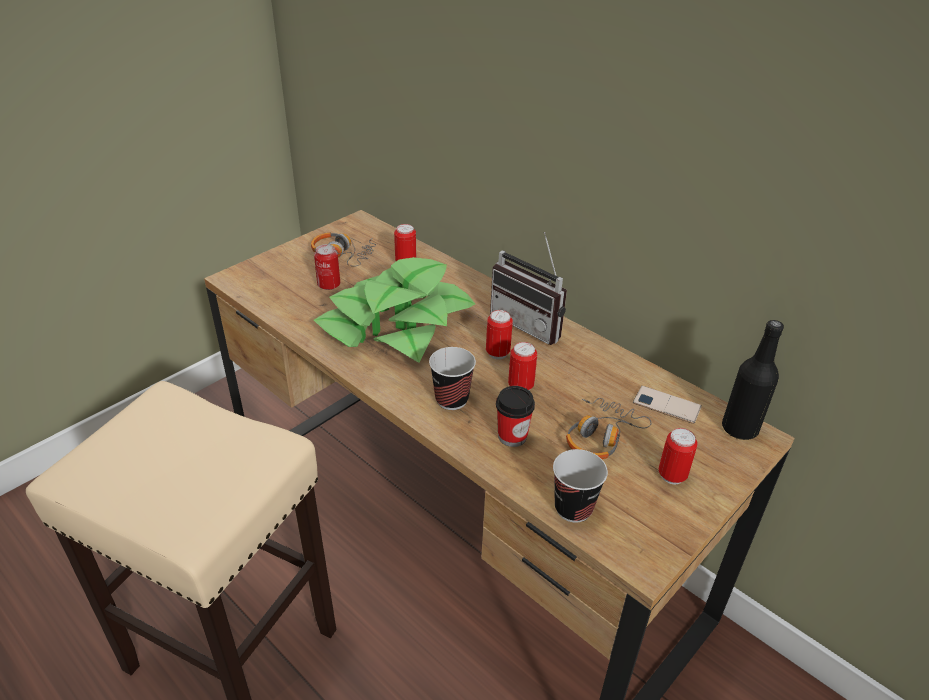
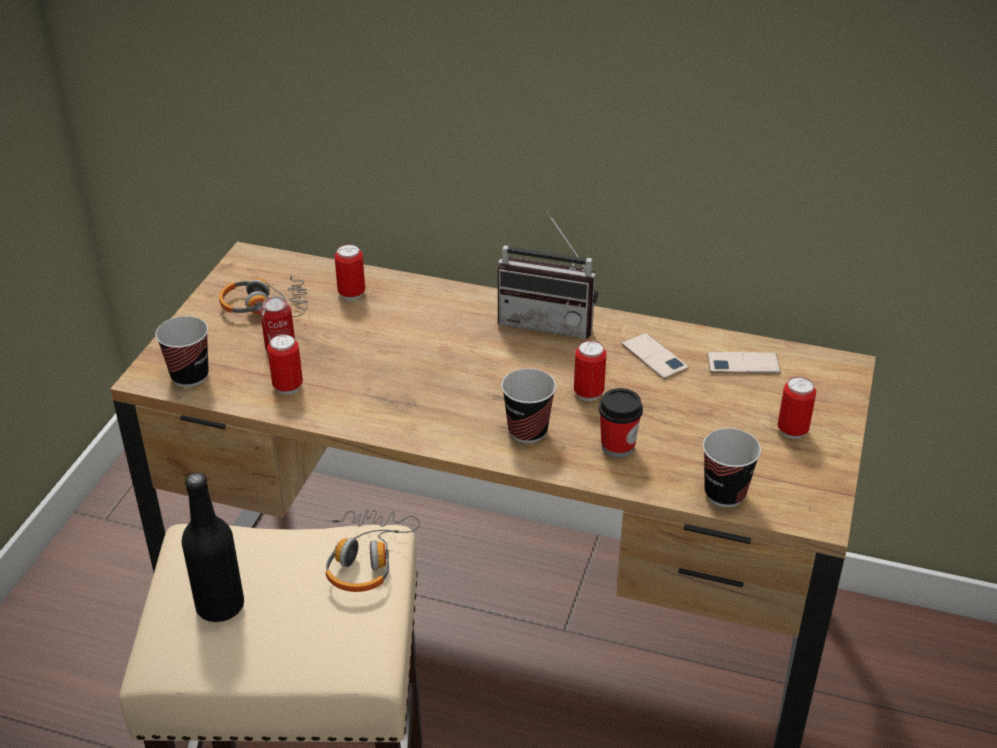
camera: 25 degrees left, 0 degrees up
(257, 285) = (190, 376): none -> cup
(396, 325) = (401, 370): potted plant -> none
(497, 353) = (538, 365): can -> can (288, 387)
(595, 375) = (654, 356): none -> phone
(601, 436) = (703, 416): headphones -> headphones (366, 558)
(739, 428) = (823, 364): black bottle -> black bottle (220, 606)

